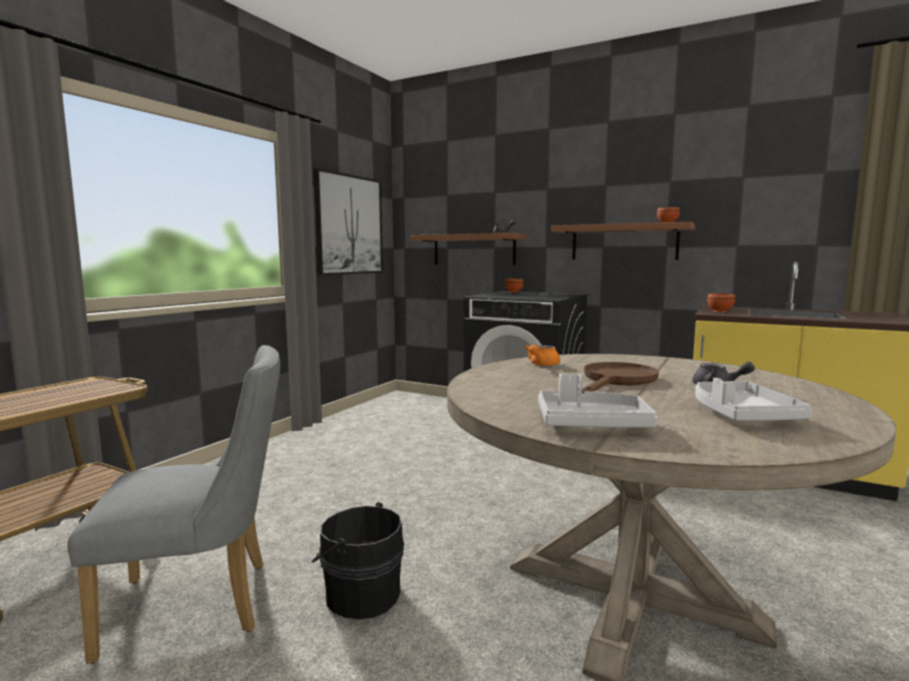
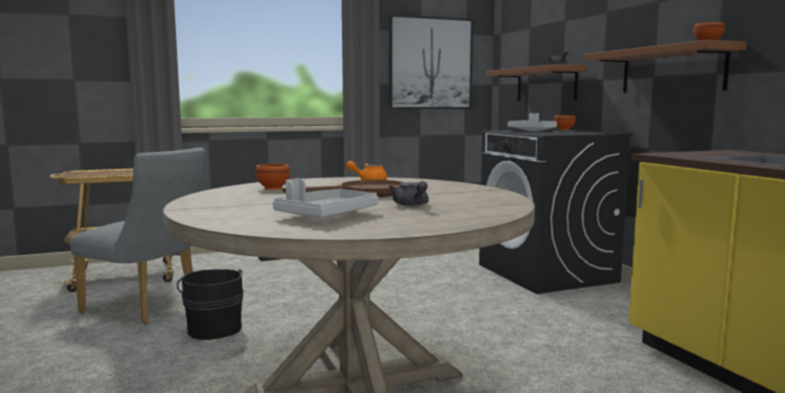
camera: 40 degrees right, 0 degrees up
(591, 424) = (222, 203): grey tray -> grey tray (533, 130)
(720, 311) = (689, 154): brown bowl -> brown bowl (273, 188)

